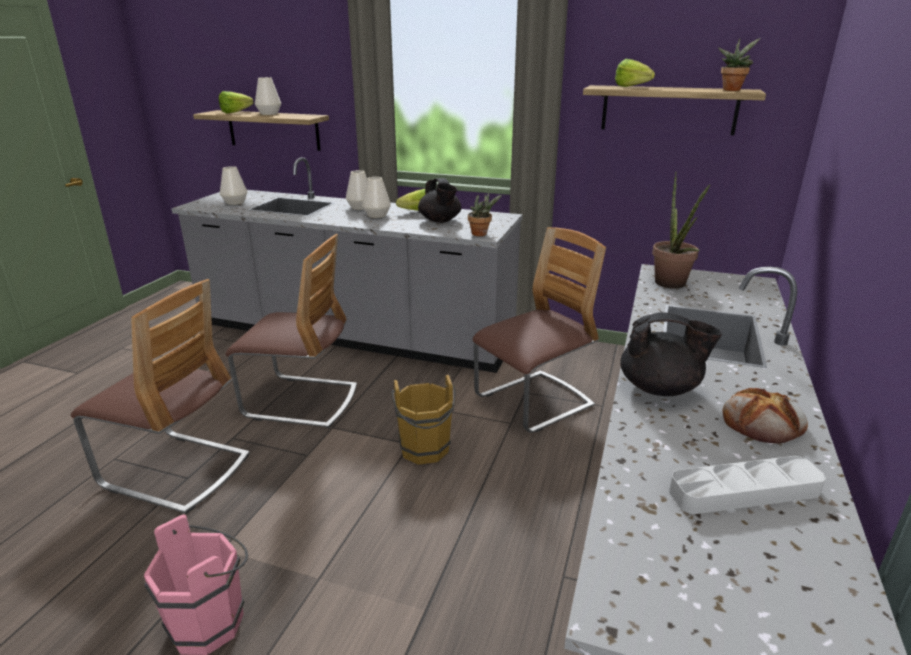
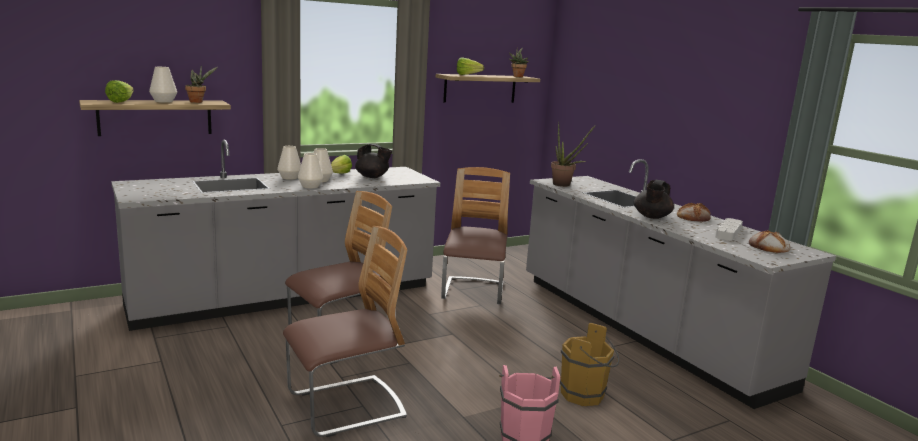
camera: 50 degrees left, 10 degrees down
(235, 202) = (167, 190): white vase -> white vase (310, 186)
(425, 452) = (468, 333): brown bucket -> brown bucket (585, 396)
(481, 234) = (420, 180): potted plant -> potted plant (198, 102)
(660, 388) = (651, 217): black teapot -> black teapot turned 150 degrees clockwise
(744, 583) = (769, 247): none -> bread

